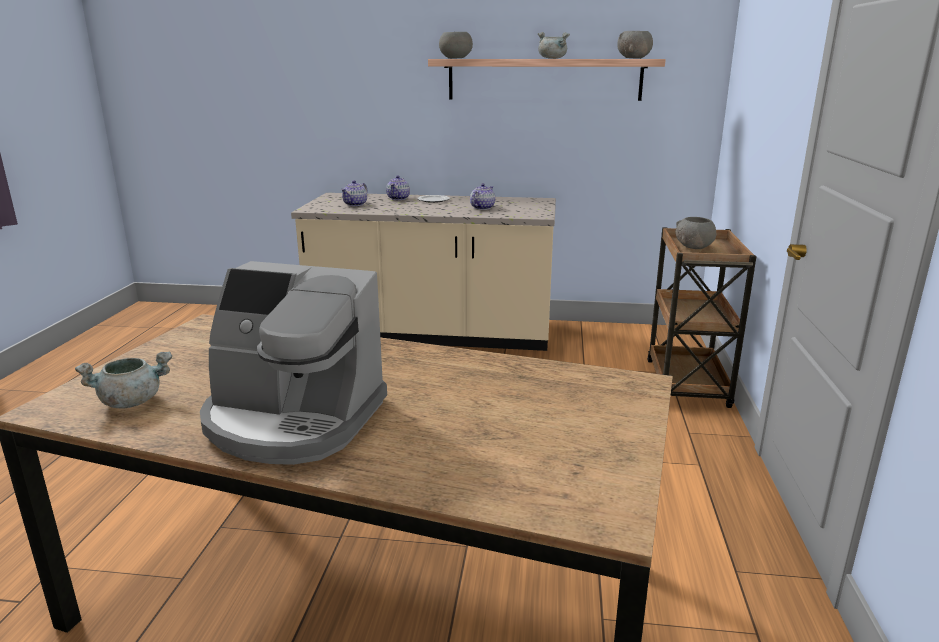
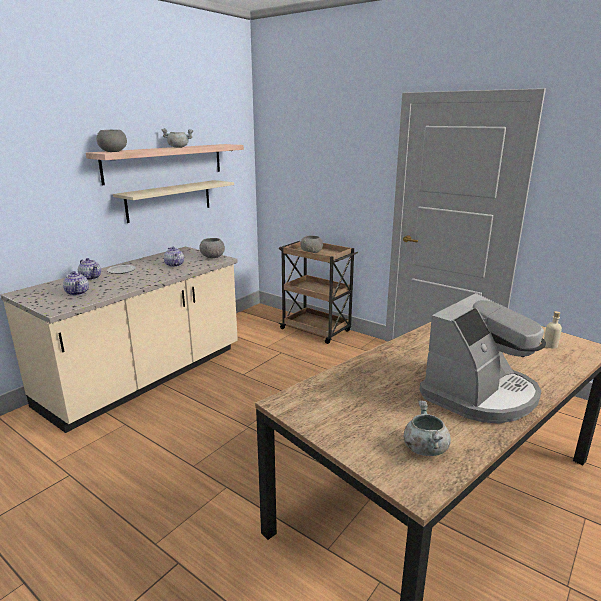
camera: 60 degrees left, 0 degrees up
(543, 131) = (169, 200): none -> beige shelf
(559, 468) = (550, 345): none -> beige bottle
(634, 58) = (221, 145): grey bowl -> grey bowl (213, 257)

